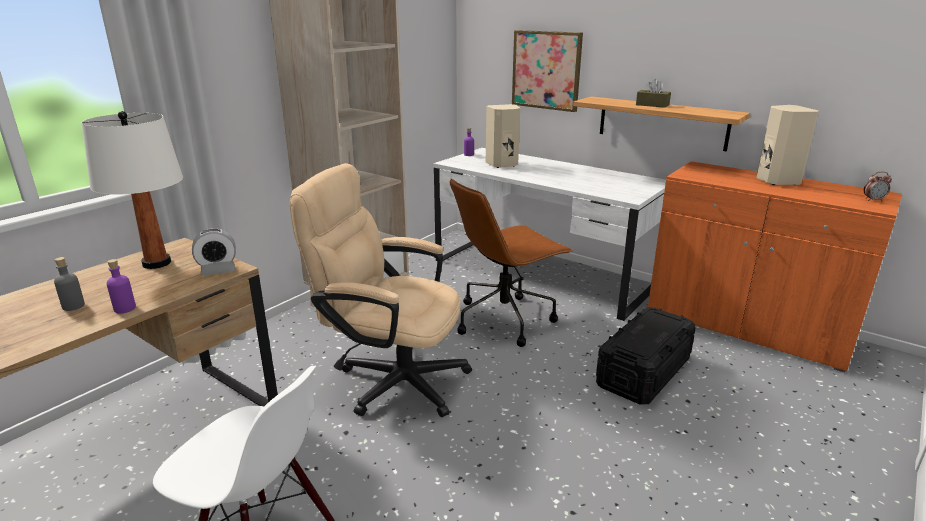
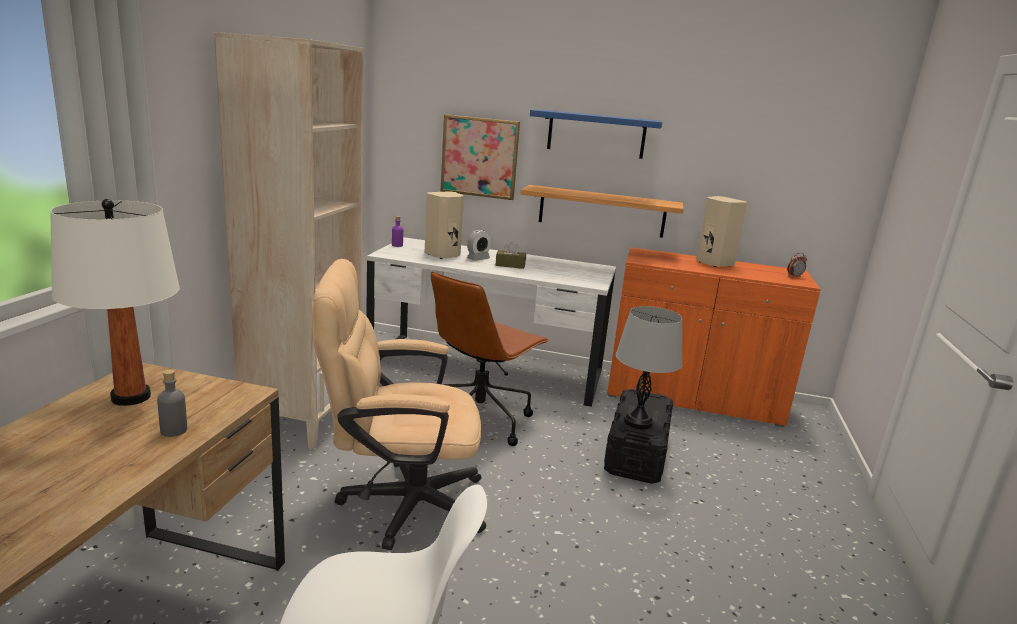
camera: 25 degrees left, 5 degrees down
(73, 306) = (62, 467): grey bottle -> grey bottle (174, 430)
(125, 308) = (147, 459): purple bottle -> none
(218, 271) = (229, 398): alarm clock -> alarm clock (478, 259)
(636, 340) = (638, 422): none -> grey table lamp
(652, 105) = (596, 194): brown tissue box -> brown tissue box (510, 265)
(657, 41) = (596, 134): none -> blue shelf

